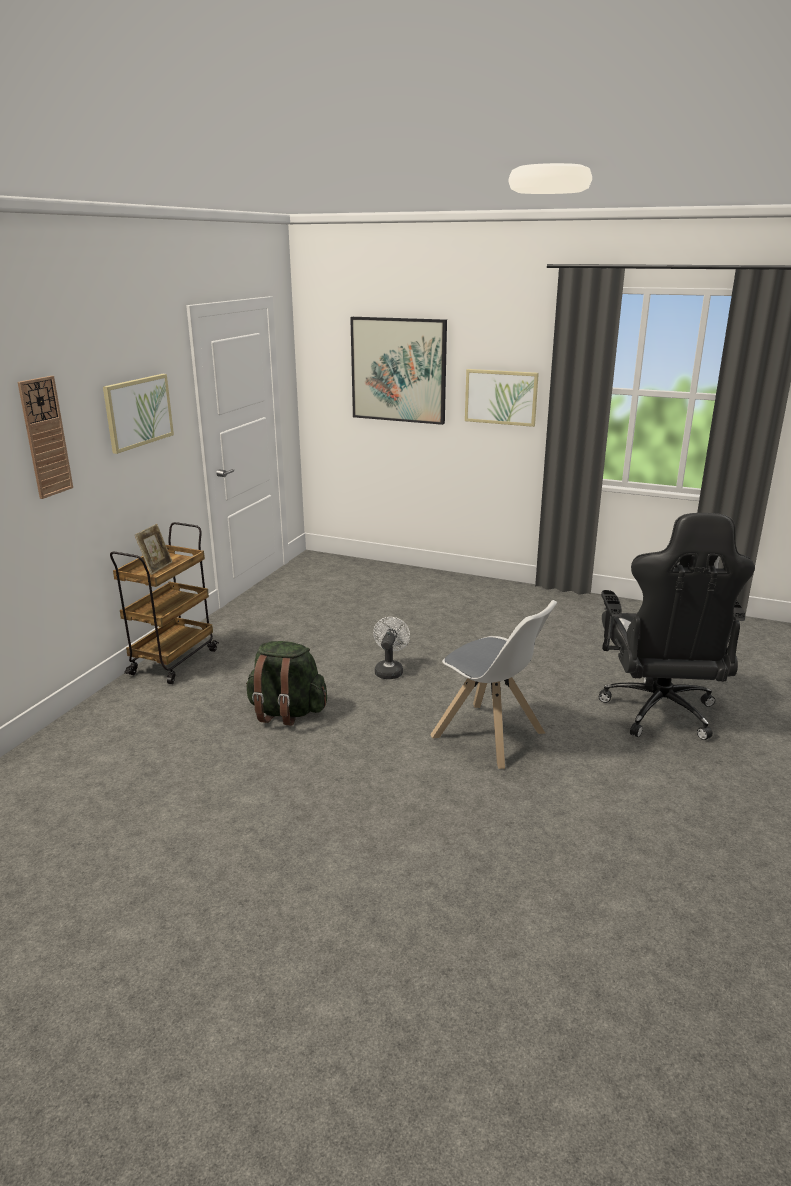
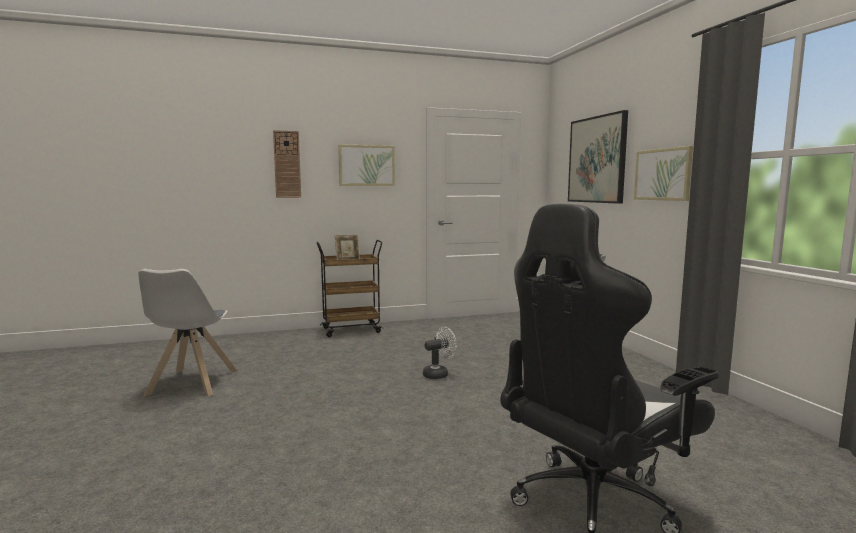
camera: 50 degrees right, 15 degrees down
(286, 712) = (338, 367): green backpack -> none
(491, 736) = (405, 434): chair -> chair (191, 384)

